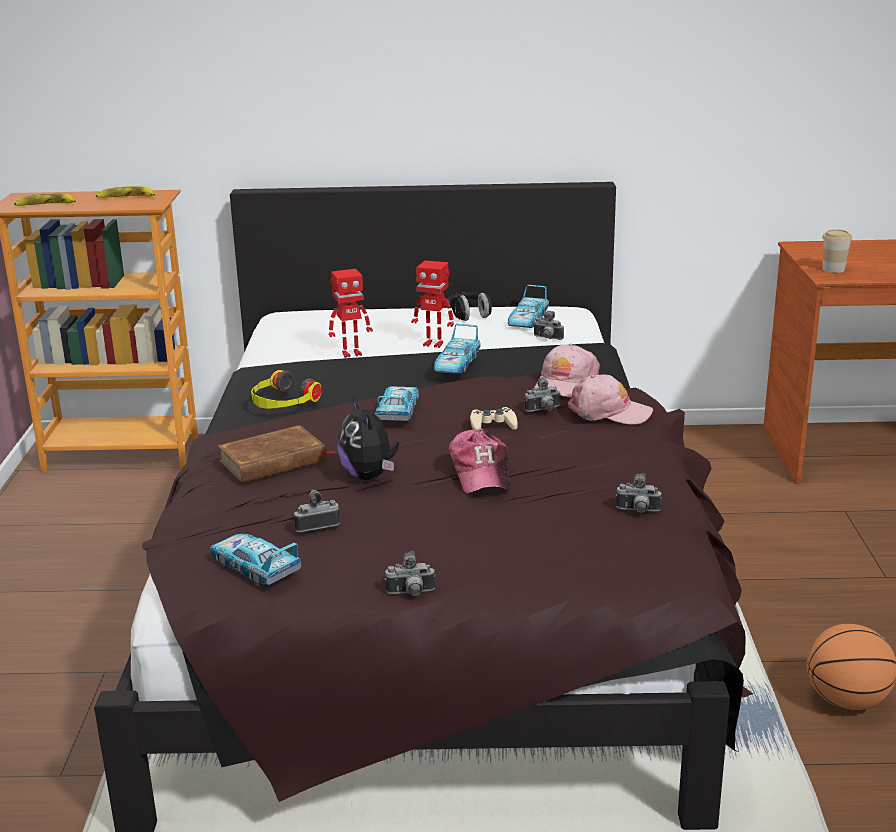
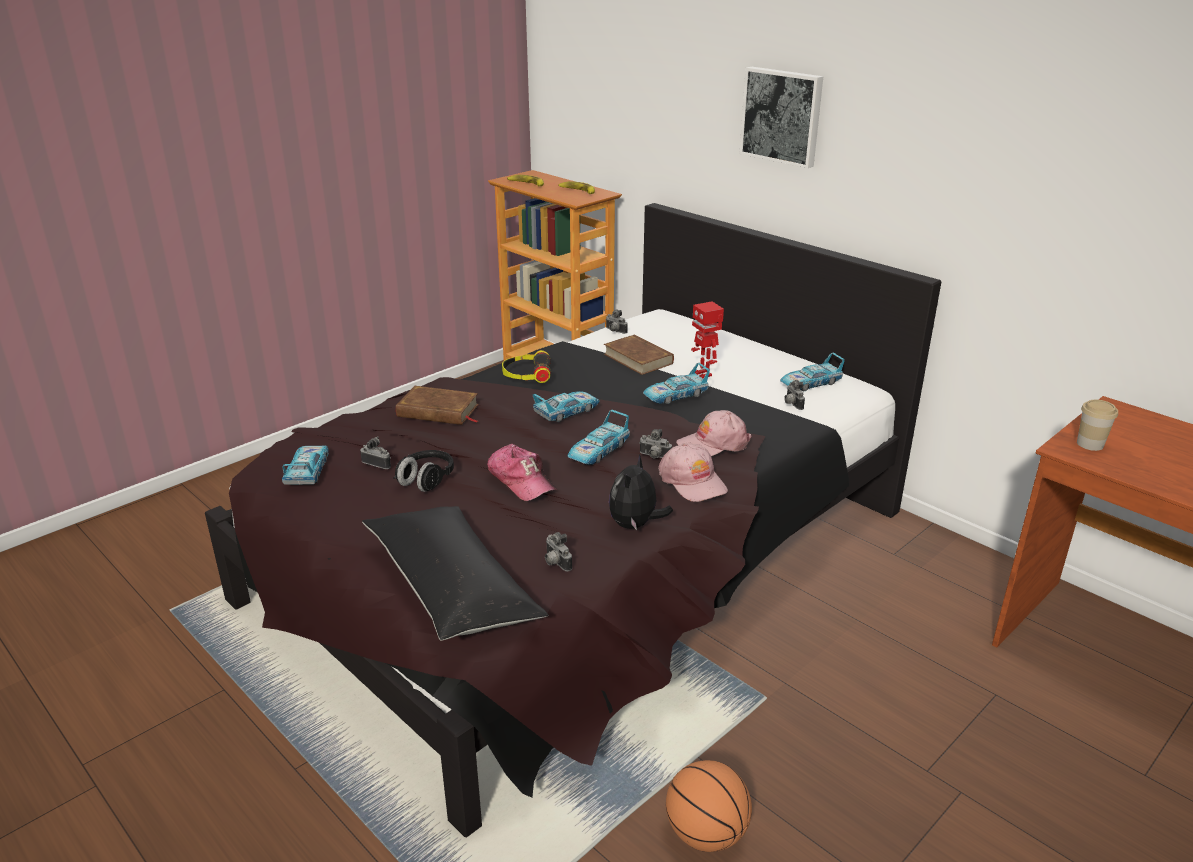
camera: 45 degrees right, 5 degrees up
(351, 354) = (638, 358): toy robot -> brown book
(369, 476) = (464, 447): plush toy -> plush toy (635, 525)
(399, 55) = (782, 116): none -> picture
(411, 593) = (337, 533): camera -> camera (615, 331)
(469, 315) = (776, 362): black headphones -> black headphones (426, 480)
(481, 473) = (521, 480): cap -> cap turned 75 degrees counterclockwise
(492, 425) = (598, 451): beige game controller -> toy car
(601, 569) = (452, 587): none -> black pillow

